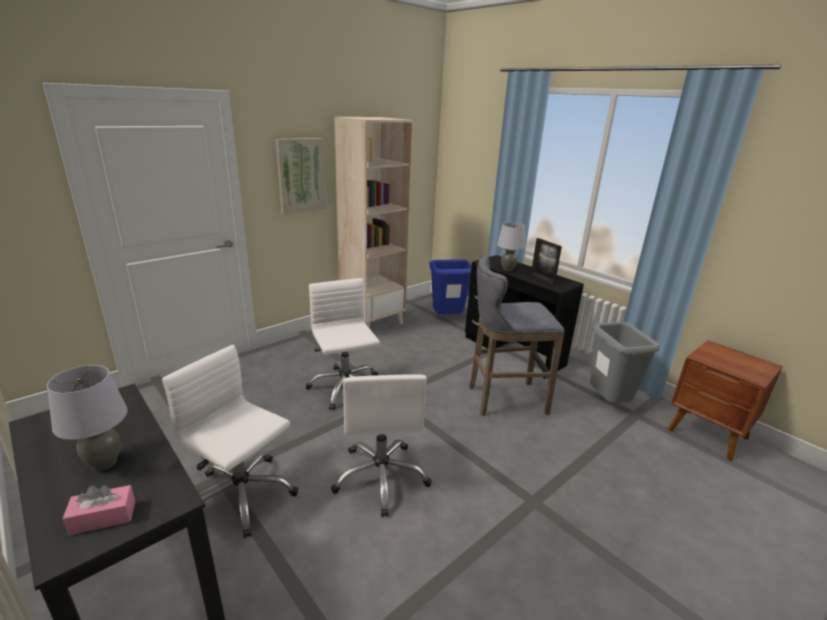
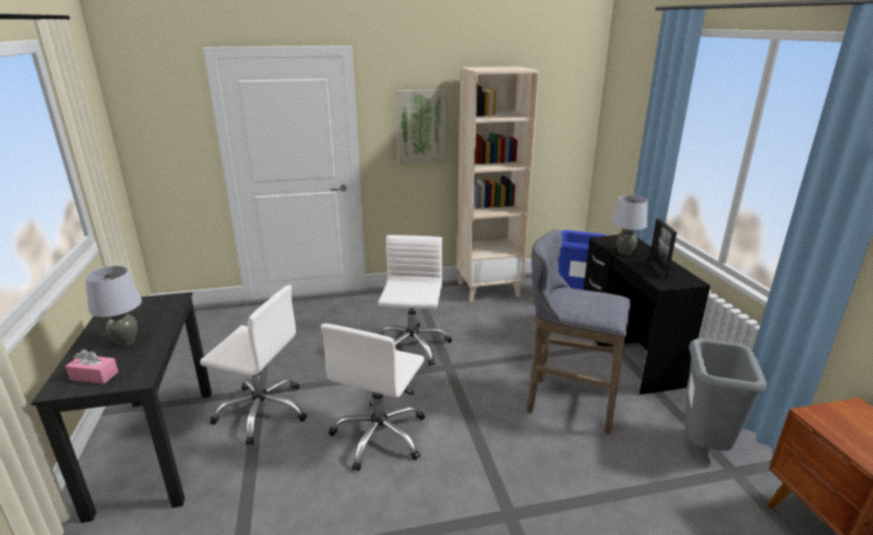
camera: 30 degrees right, 0 degrees up
(242, 496) = (263, 411): white office chair -> white office chair turned 135 degrees clockwise

